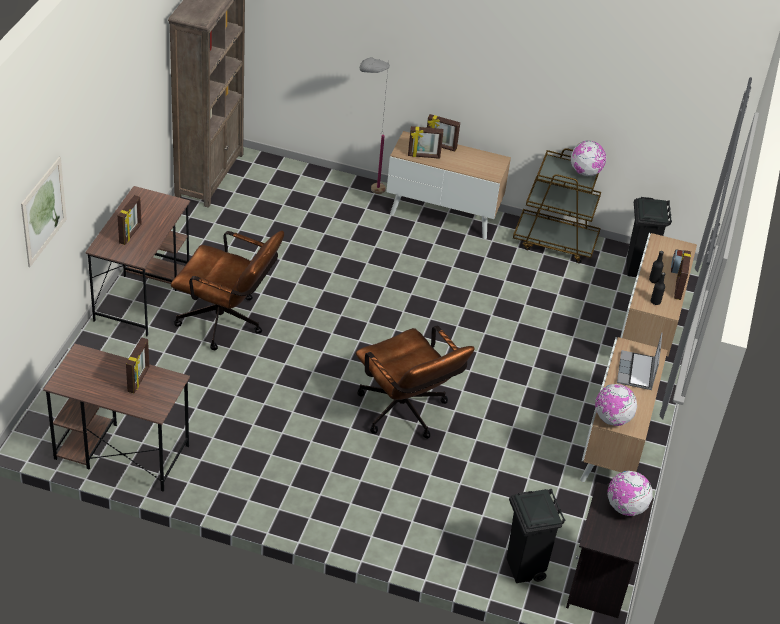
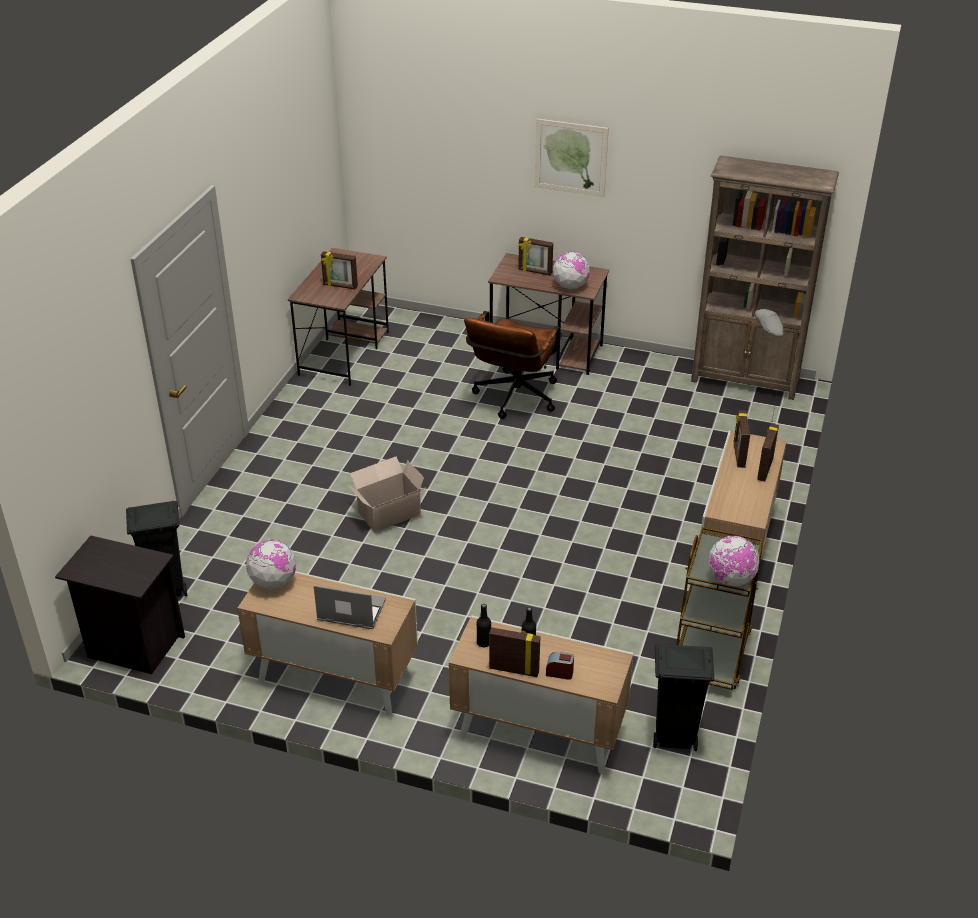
camera: 95 degrees right, 5 degrees down
(43, 211) = (450, 159): picture -> picture (570, 157)
(406, 414) = (387, 514): brown office chair -> cardboard box
(625, 507) = (131, 573): globe -> globe (570, 286)

